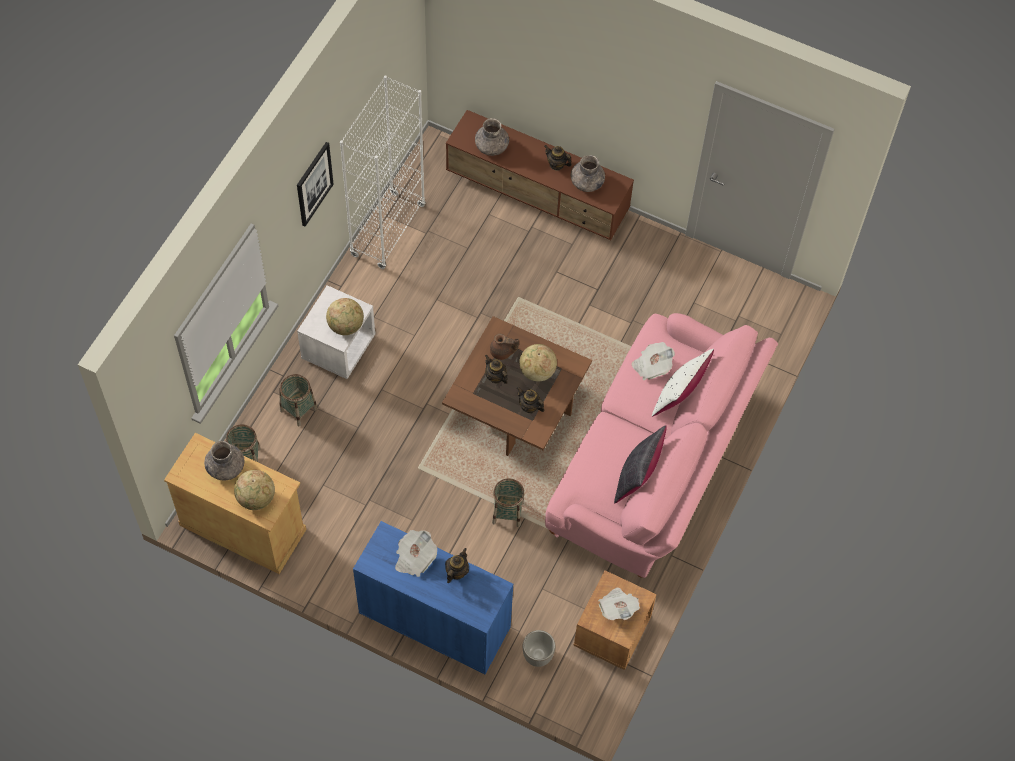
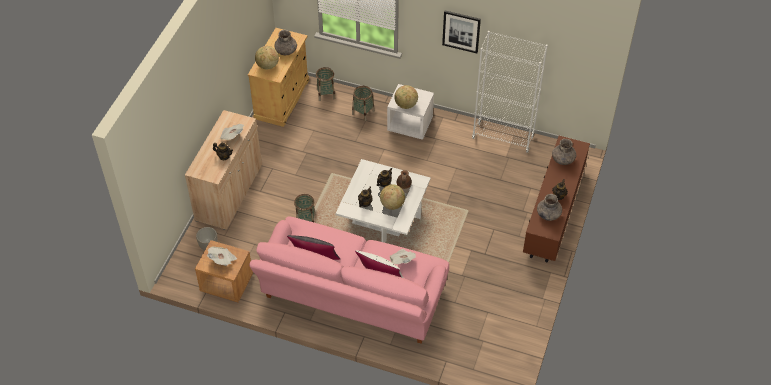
camera: 85 degrees right, 10 degrees down
(434, 620) = (229, 193): blue cabinet -> beige cabinet
(516, 407) = (383, 217): brown coffee table -> white coffee table

